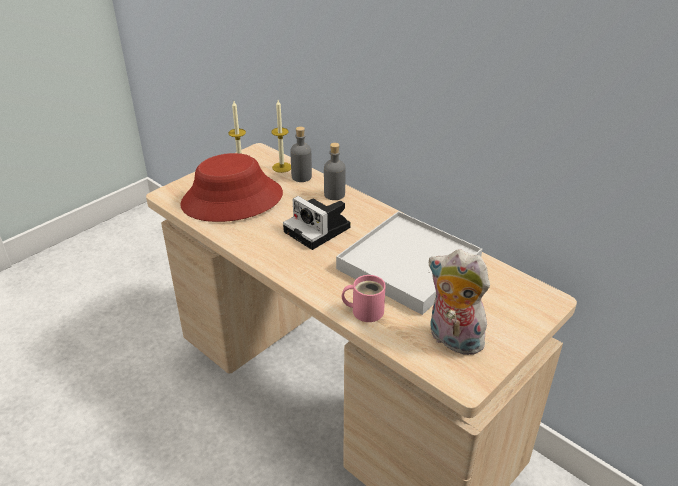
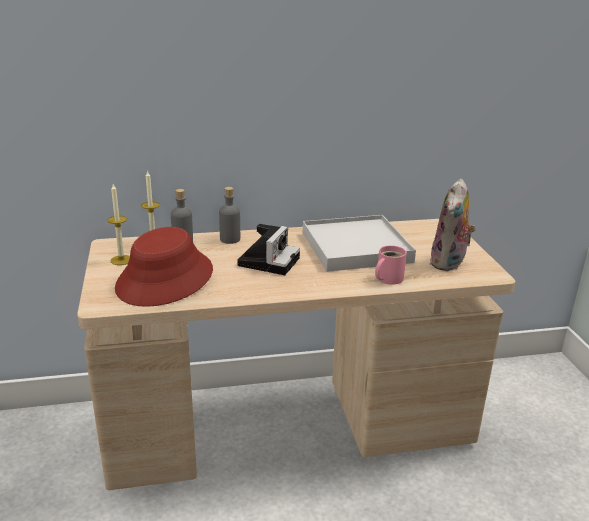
camera: 55 degrees left, 10 degrees down
(319, 230) = (269, 260): camera -> camera turned 60 degrees counterclockwise
(452, 340) = (449, 263): plush toy -> plush toy turned 45 degrees counterclockwise

